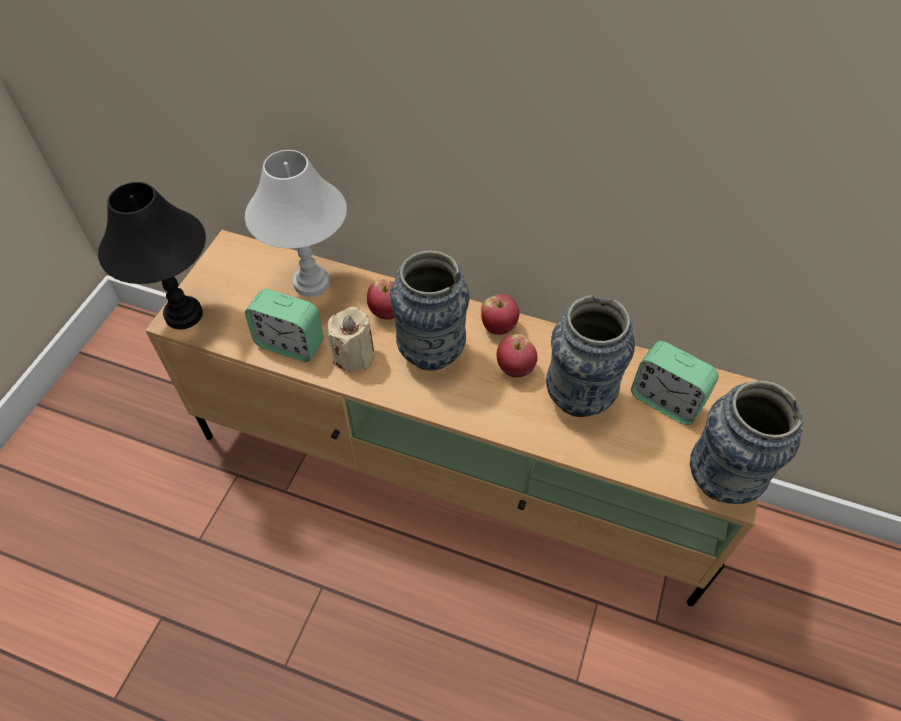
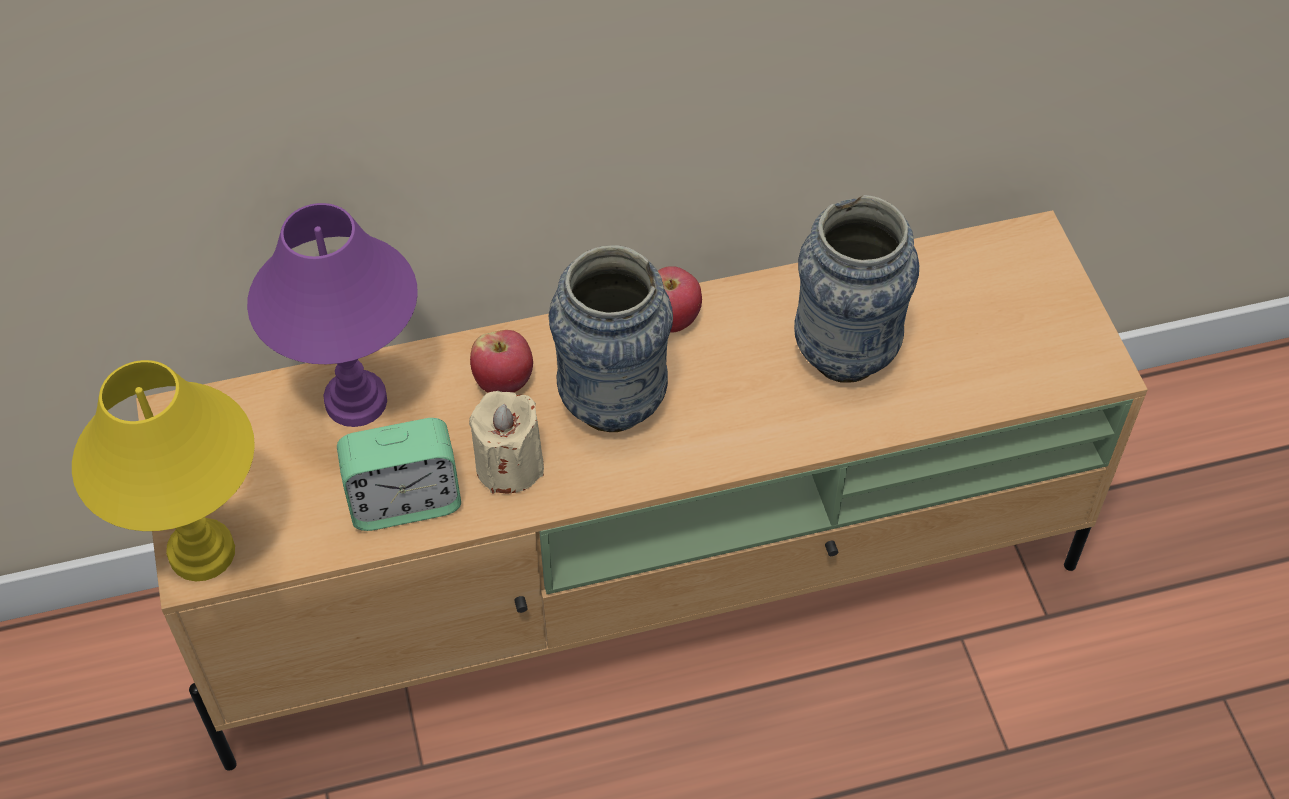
camera: 35 degrees left, 0 degrees up
(184, 314) = (201, 551): black table lamp -> yellow table lamp
(311, 282) = (355, 400): white table lamp -> purple table lamp
(515, 368) = (737, 362): apple -> none
(666, 400) = (948, 299): alarm clock -> none
(721, 480) = (1078, 359): vase -> none

